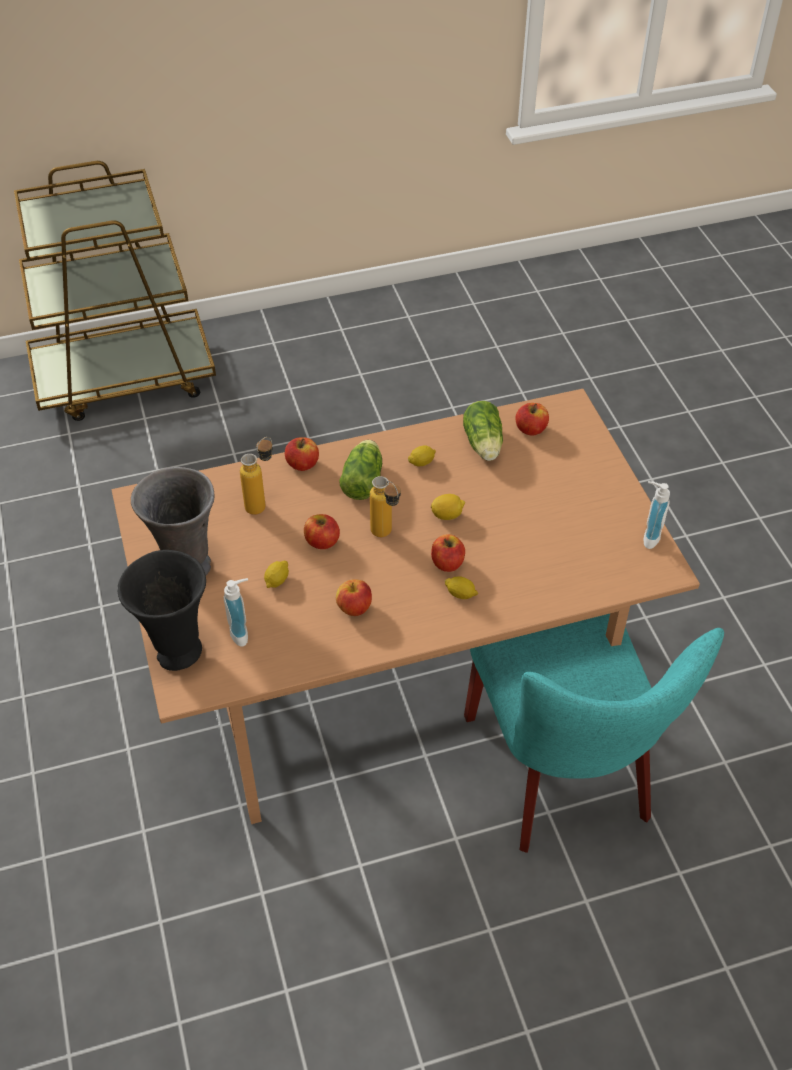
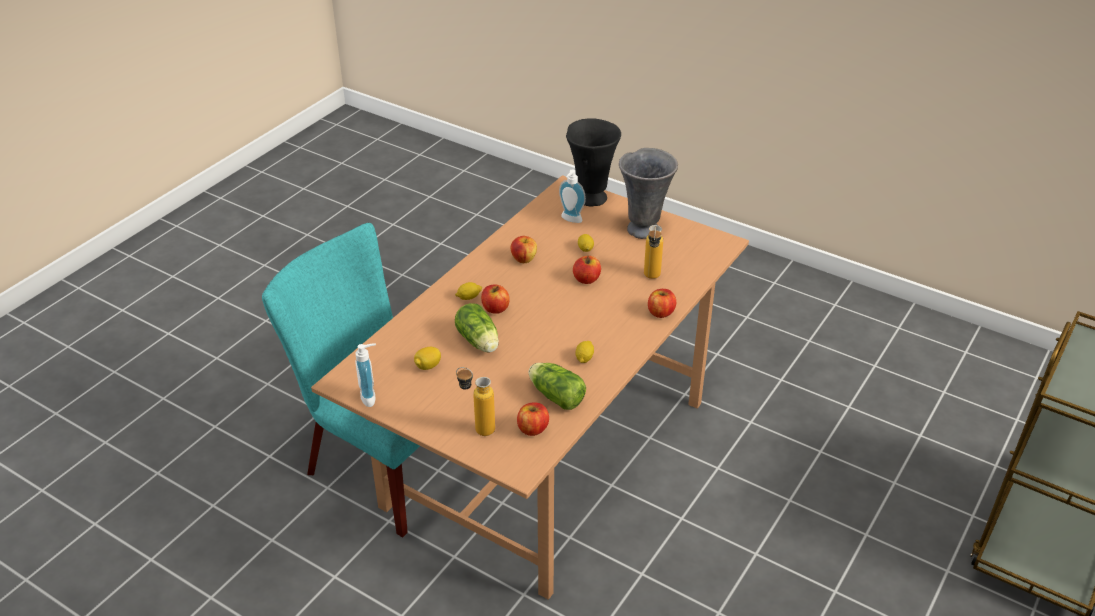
camera: 140 degrees right, 10 degrees down
(363, 479) = (609, 325): lettuce -> lettuce (479, 342)
(386, 536) = (552, 302): bottle -> bottle (477, 428)
(447, 515) = (527, 335): lemon -> lemon (428, 366)

